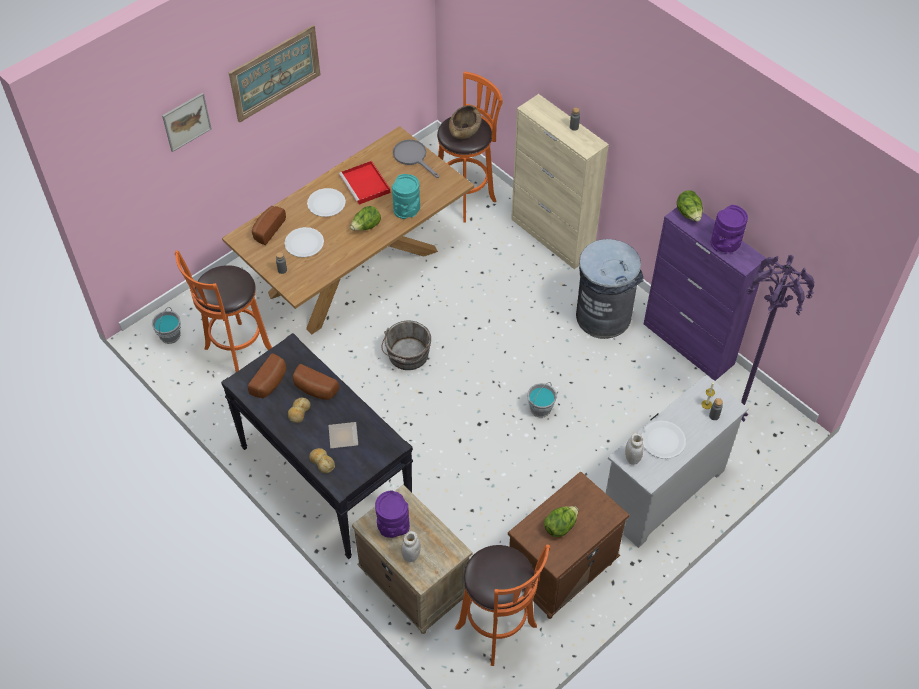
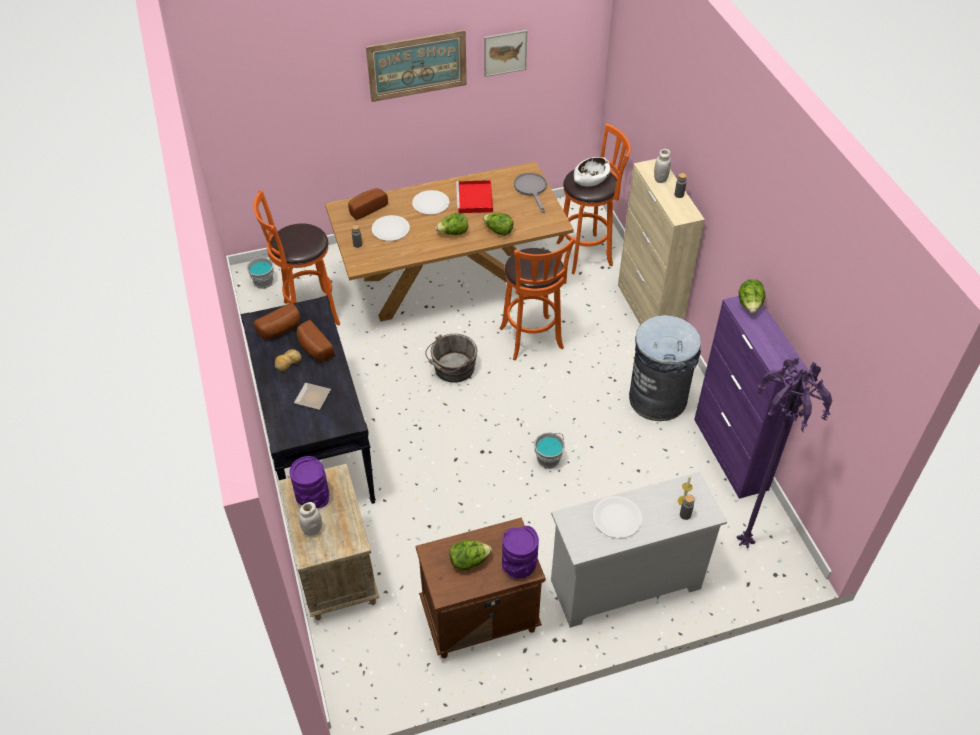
camera: 25 degrees right, 5 degrees down
(186, 121) = (315, 80): picture -> picture (505, 53)
(322, 462) = (279, 412): bread -> none
(407, 210) = (498, 231): turquoise vase -> lettuce
(464, 129) = (591, 179): brown bowl -> white bowl
(499, 630) = (388, 647): orange stool -> orange stool (532, 341)
(632, 458) = (575, 523): white jar -> white jar (660, 179)
(725, 244) = (772, 345): purple vase -> purple vase (519, 566)

